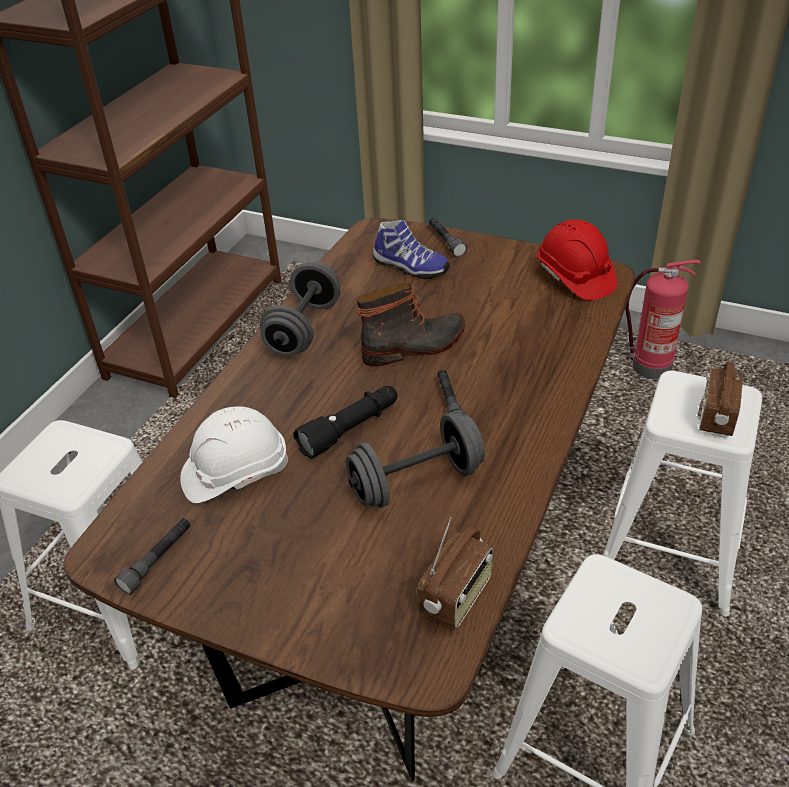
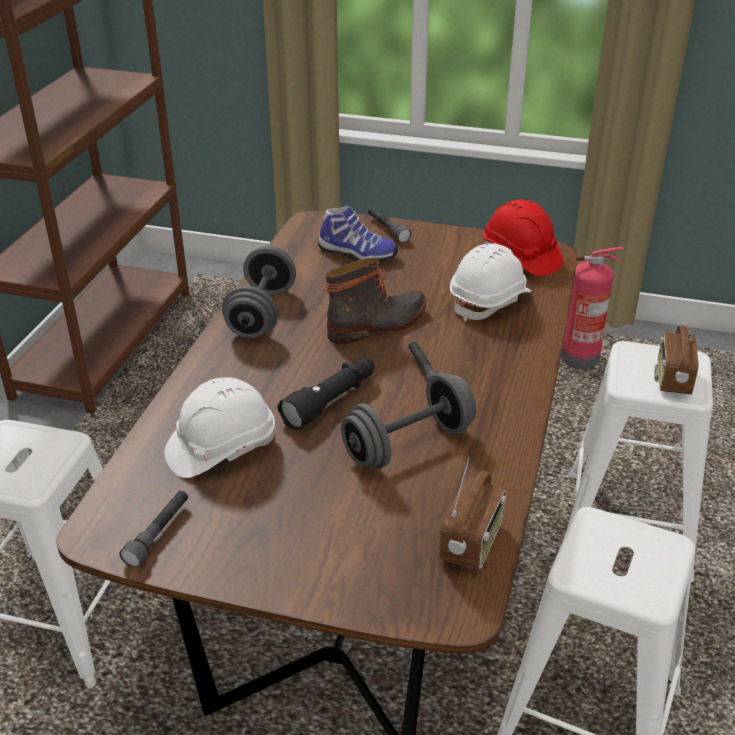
camera: 10 degrees left, 5 degrees down
(532, 326) = (490, 301): none -> white hard hat

